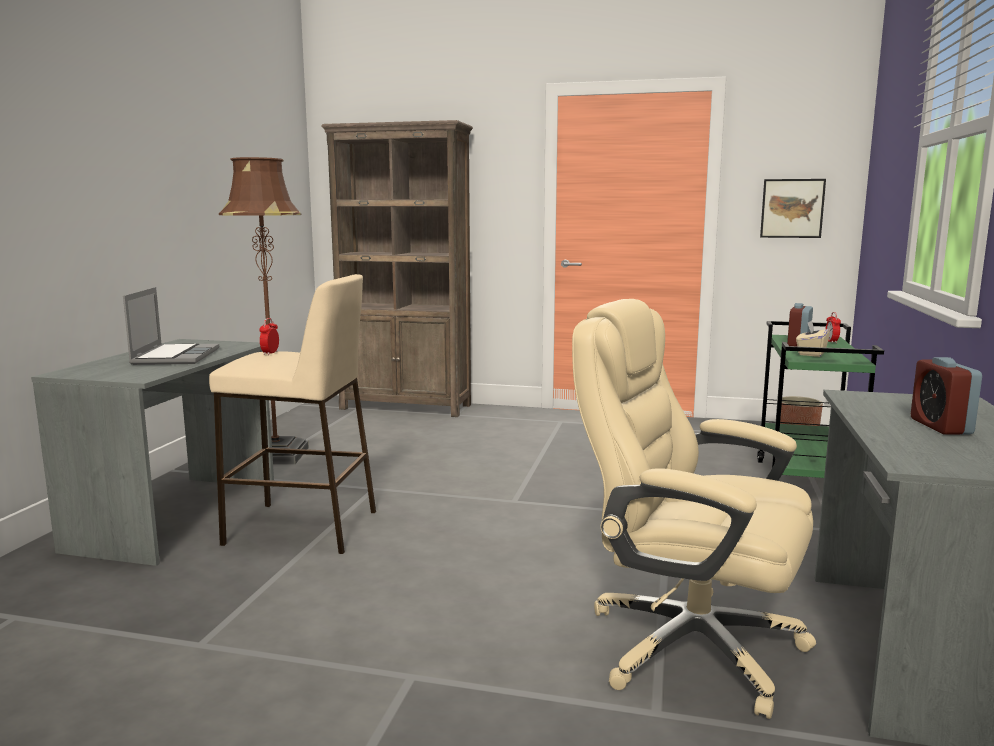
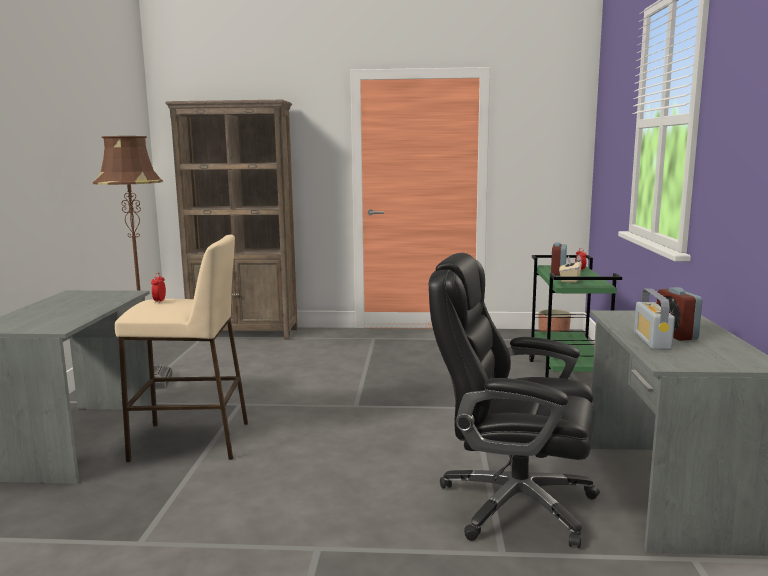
camera: 10 degrees left, 0 degrees up
(175, 356) = (74, 307): laptop -> none
(688, 645) = (513, 503): beige office chair -> black office chair
(792, 208) = (541, 167): picture -> none
(900, 432) = (652, 341): none -> radio

